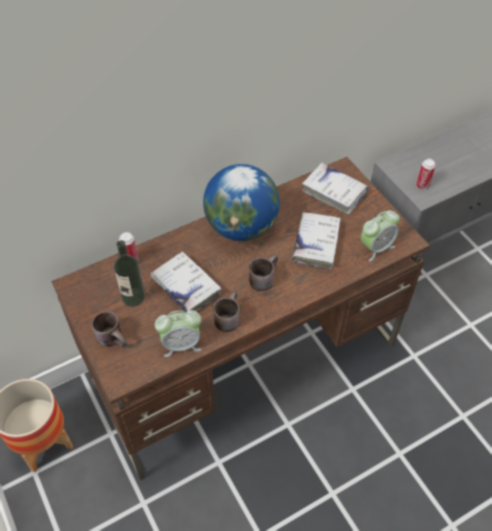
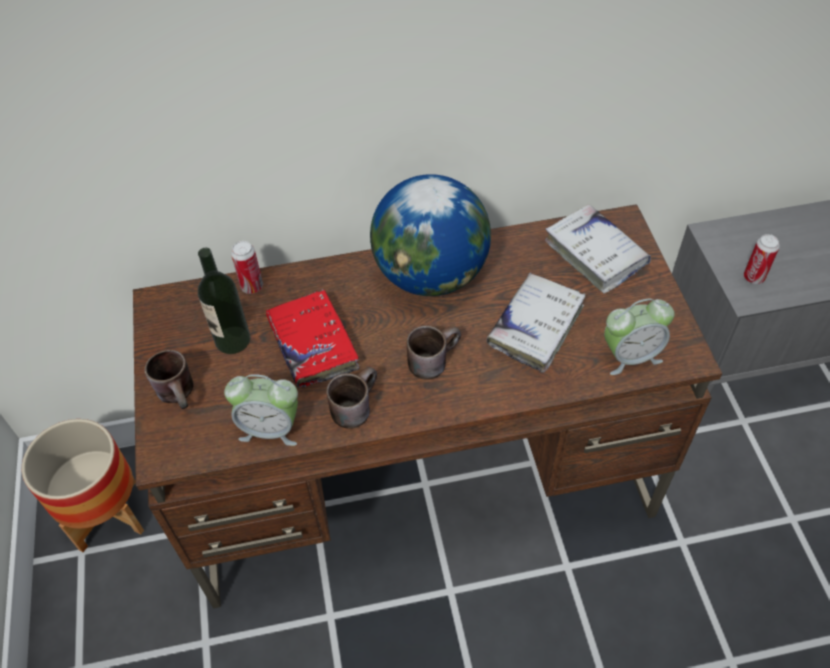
camera: 20 degrees right, 0 degrees up
(186, 287) = (313, 345): white book -> red book

